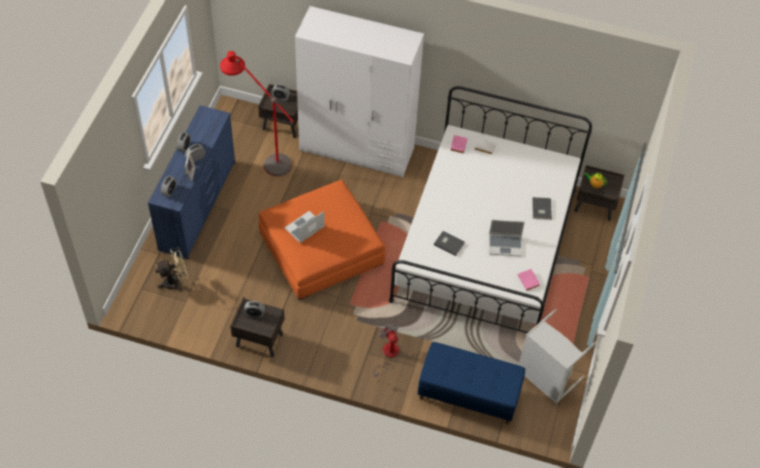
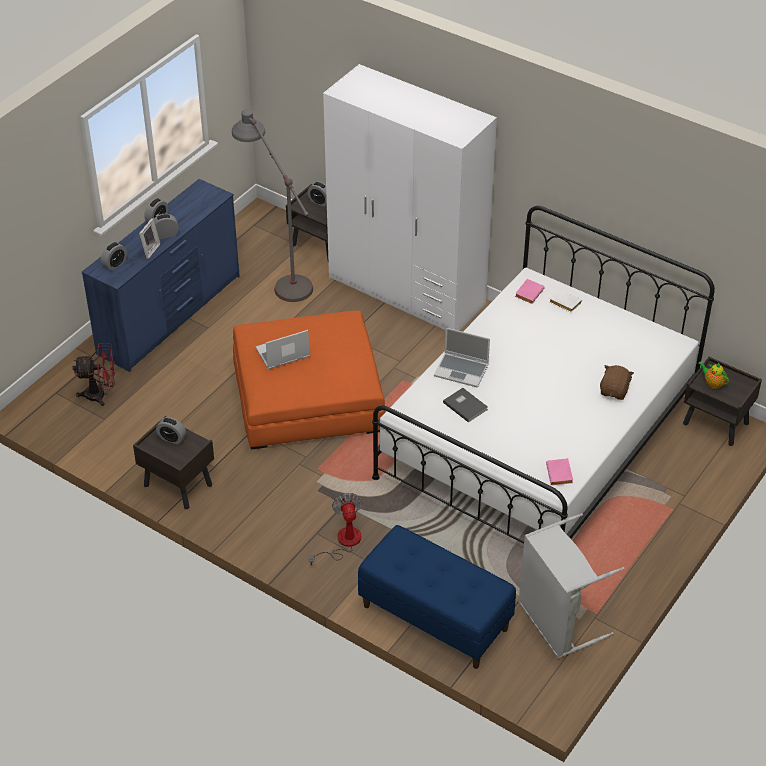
camera: 20 degrees right, 10 degrees down
(175, 282) = (101, 394): beige fan -> red fan
(262, 155) = (278, 274): red floor lamp -> grey floor lamp
(505, 245) = (545, 424): laptop -> laptop (462, 370)
(541, 209) = (614, 391): grey book -> brown plush toy

